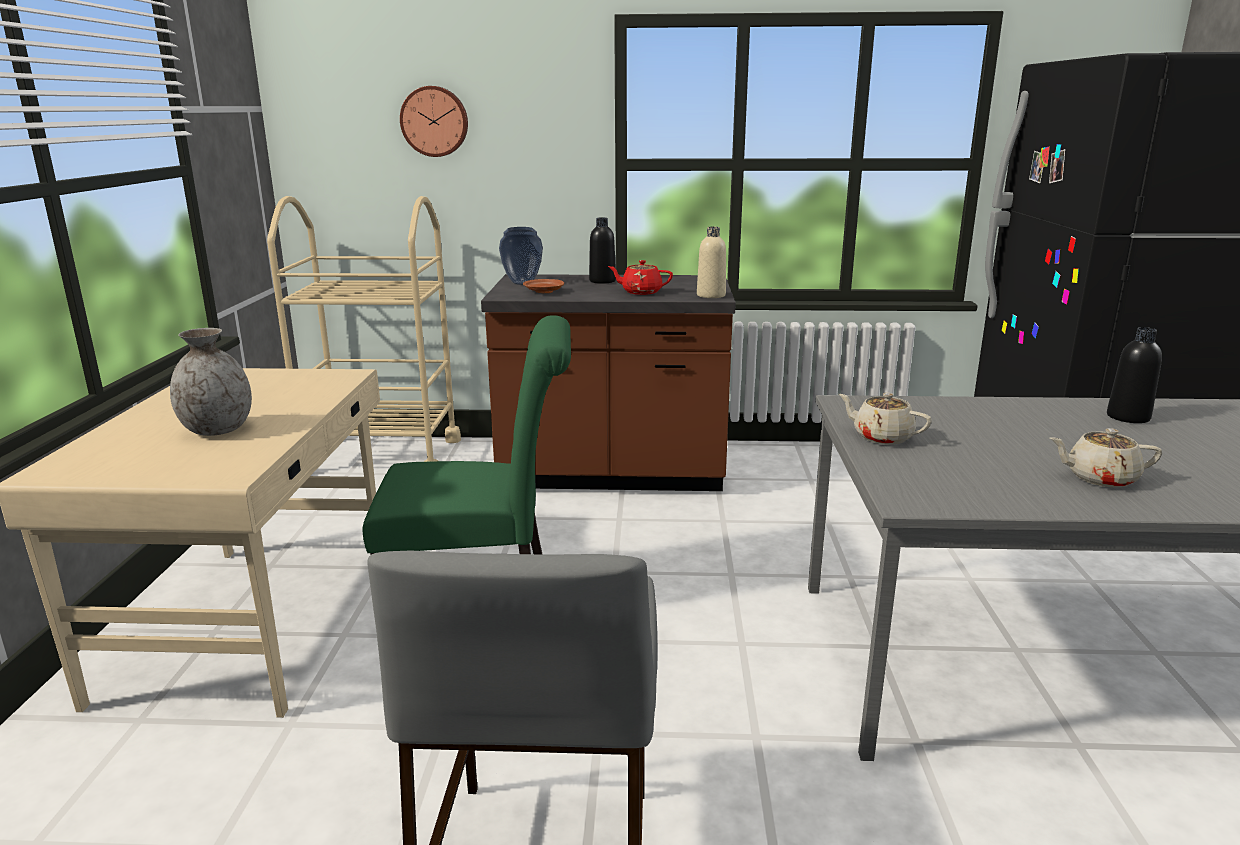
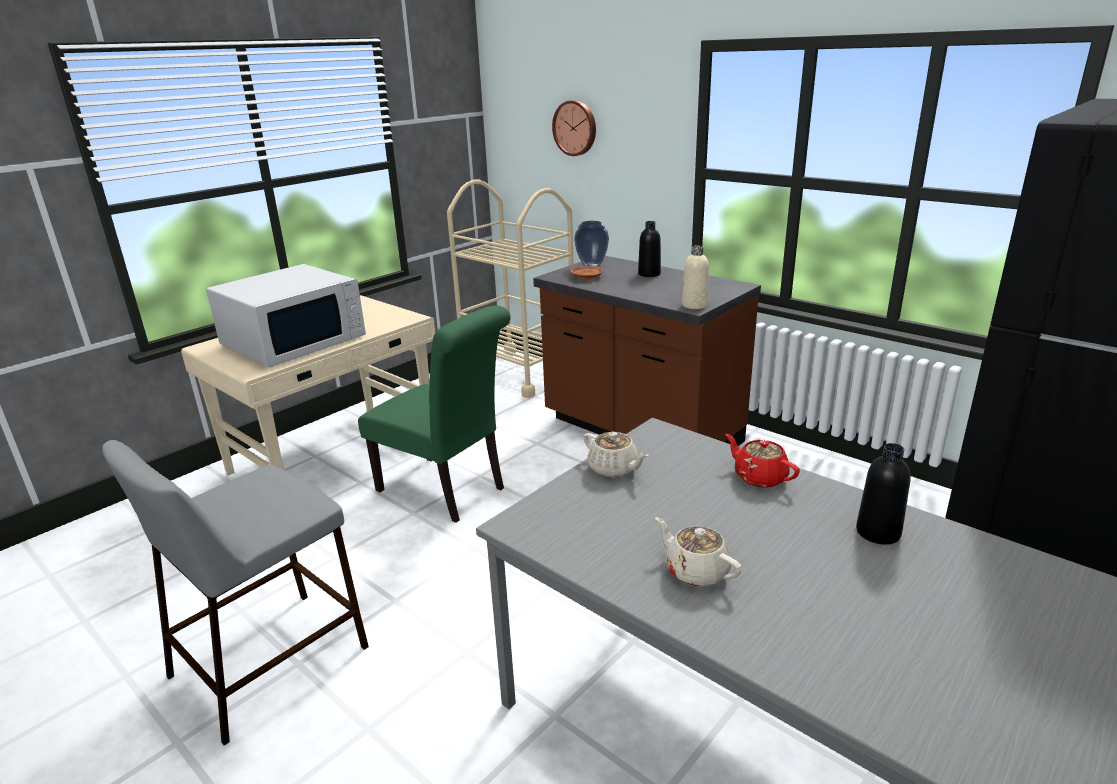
camera: 40 degrees right, 5 degrees up
(217, 430) = (295, 341): grey vase -> white microwave
(640, 292) = (650, 291): red teapot -> red teapot (759, 477)
(881, 437) = (614, 469): beige teapot -> beige teapot turned 150 degrees clockwise

